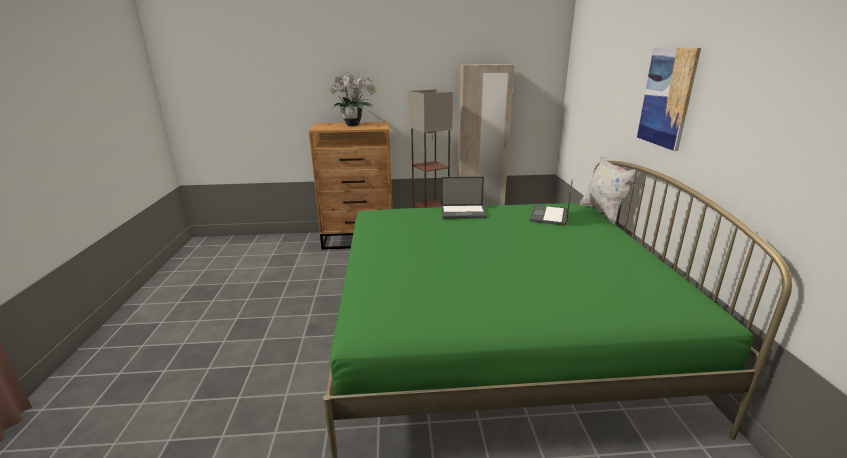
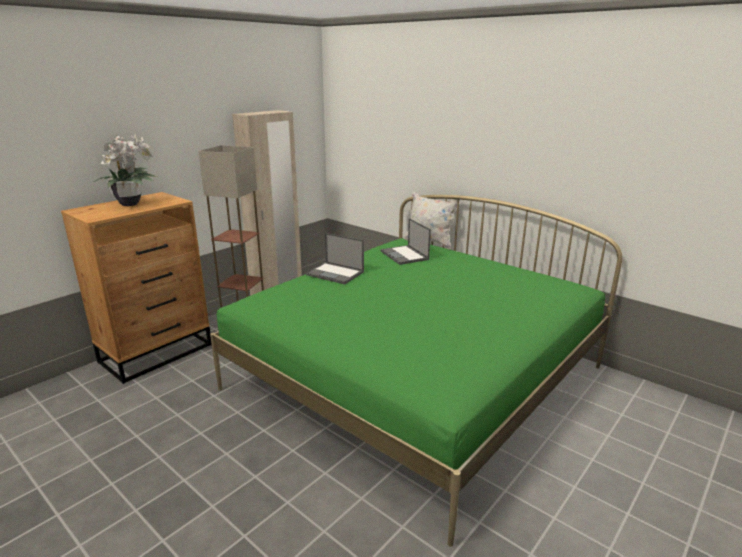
camera: 45 degrees left, 0 degrees up
(463, 212) = (336, 273): laptop -> laptop turned 75 degrees clockwise
(667, 97) = (476, 138): picture -> none

